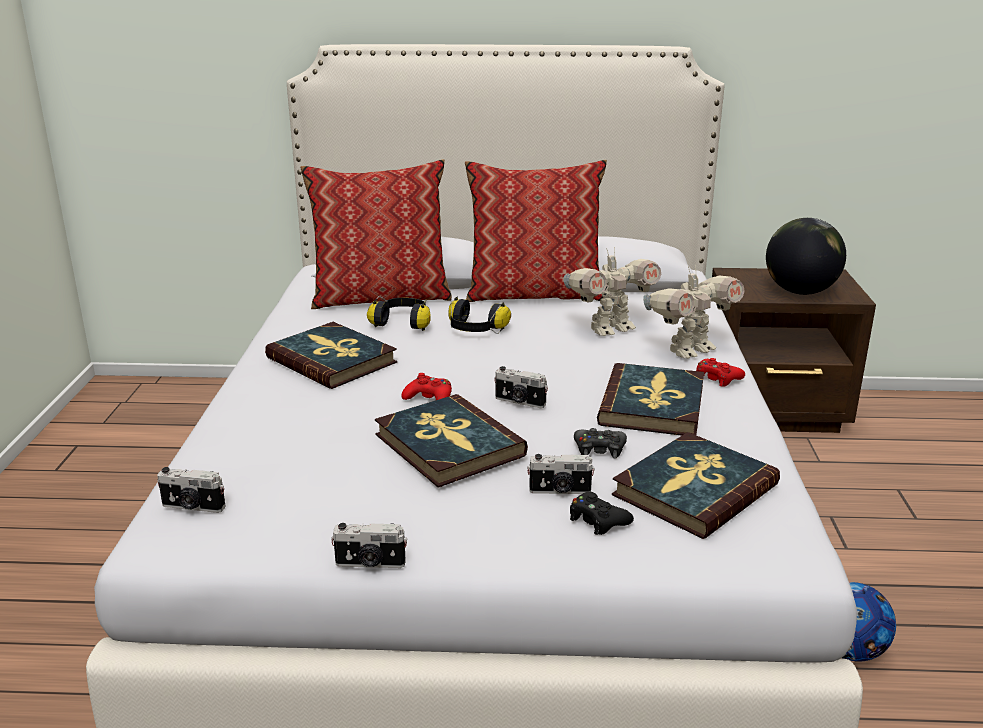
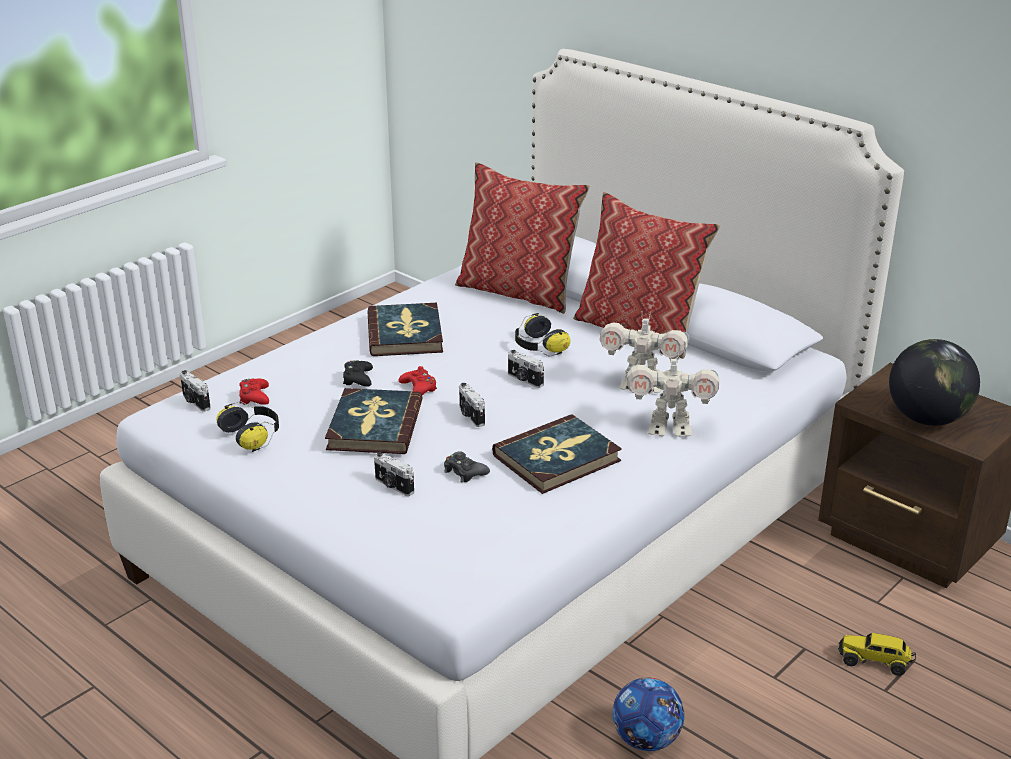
camera: 40 degrees right, 5 degrees up
(370, 564) = (231, 476): camera -> camera (524, 380)
(403, 323) = (497, 321): headphones -> headphones (253, 436)
(597, 520) = (382, 513): black game controller -> black game controller (358, 379)
(694, 490) = (473, 525): book -> none
(717, 378) = (646, 460): red game controller -> red game controller (254, 397)
(880, 502) = (874, 661): none -> toy truck

